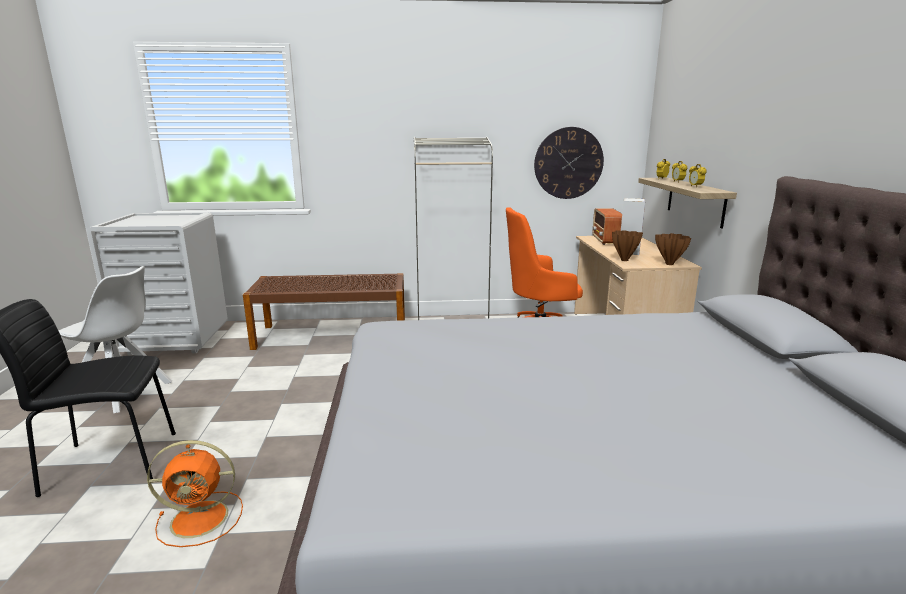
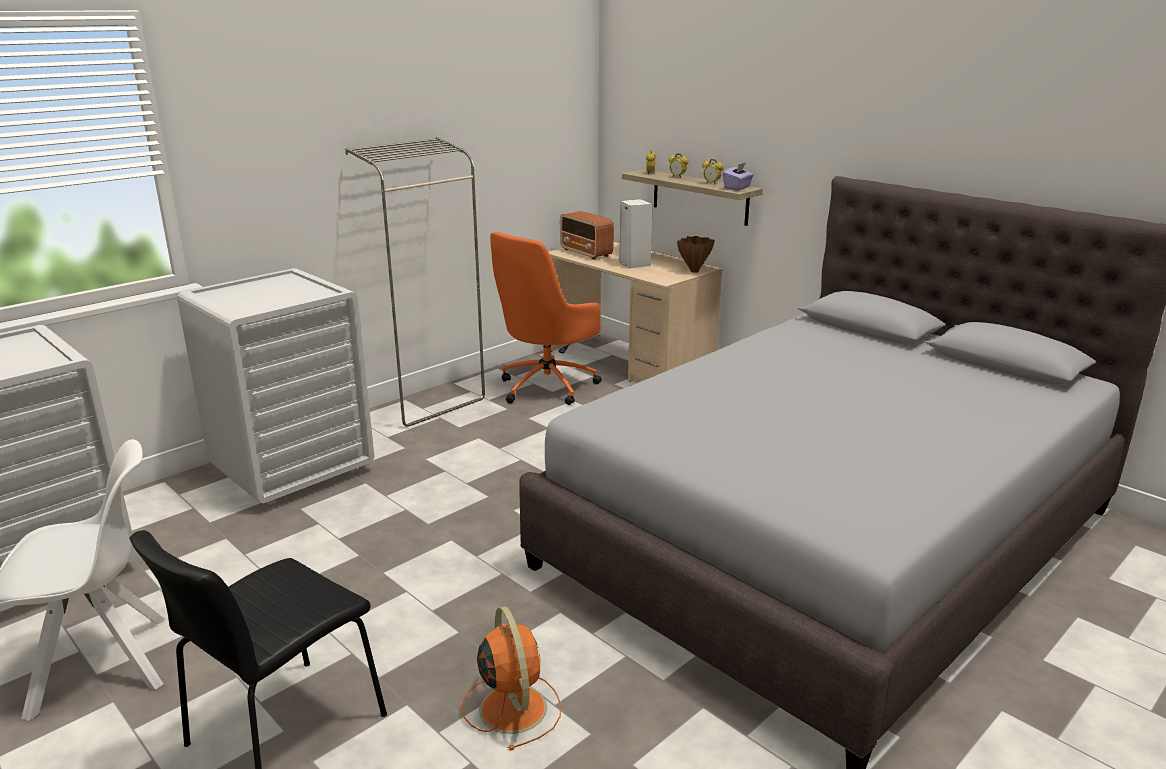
camera: 40 degrees left, 5 degrees up
(202, 518) = (512, 706): orange fan -> orange fan turned 60 degrees counterclockwise
(332, 335) = (293, 471): brown bench -> grey dresser
(568, 163) = (525, 160): wall clock -> none
(624, 260) = (649, 275): brown vase -> none
(711, 190) = (737, 188): none -> purple tissue box

